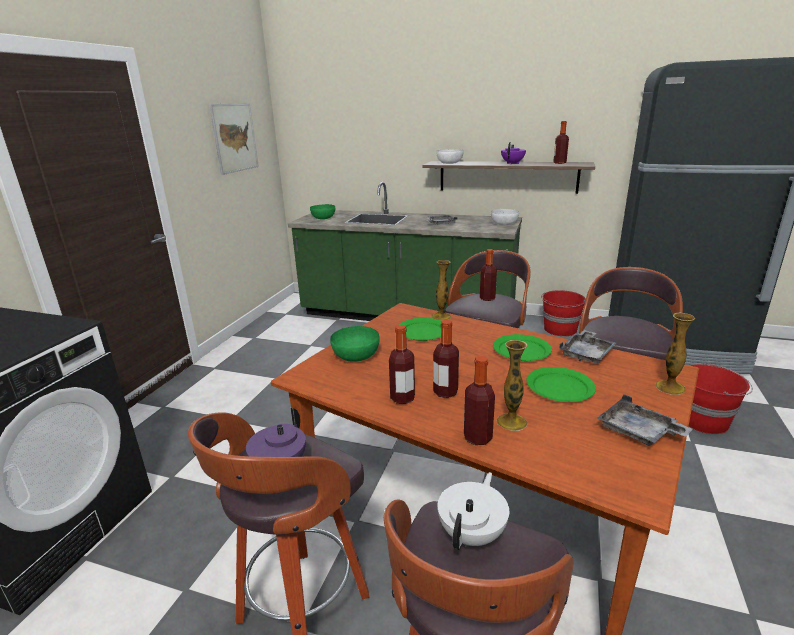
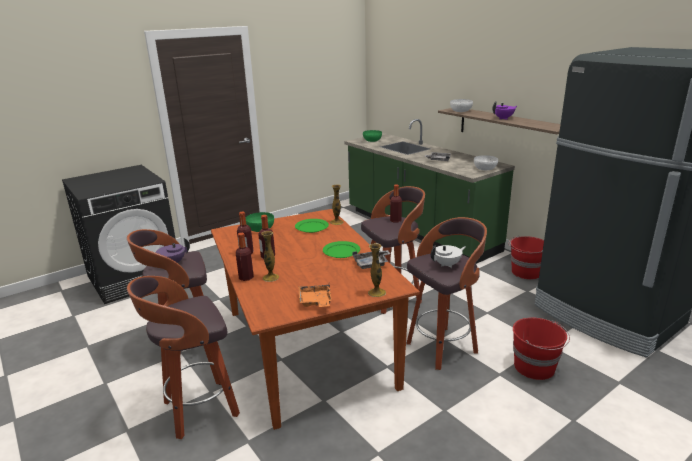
camera: 35 degrees right, 0 degrees up
(235, 138) = (322, 76): picture -> none
(473, 533) = (196, 308): white teapot -> white teapot (447, 265)
(559, 163) = (542, 123): bottle -> none
(560, 387) = (322, 273): green plate -> none
(638, 432) = (315, 301): grey tray -> orange tray

